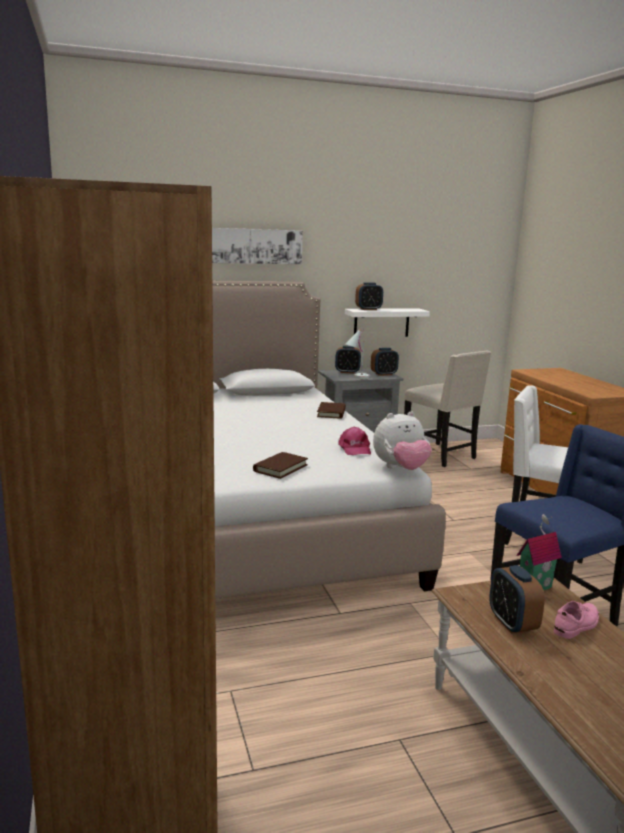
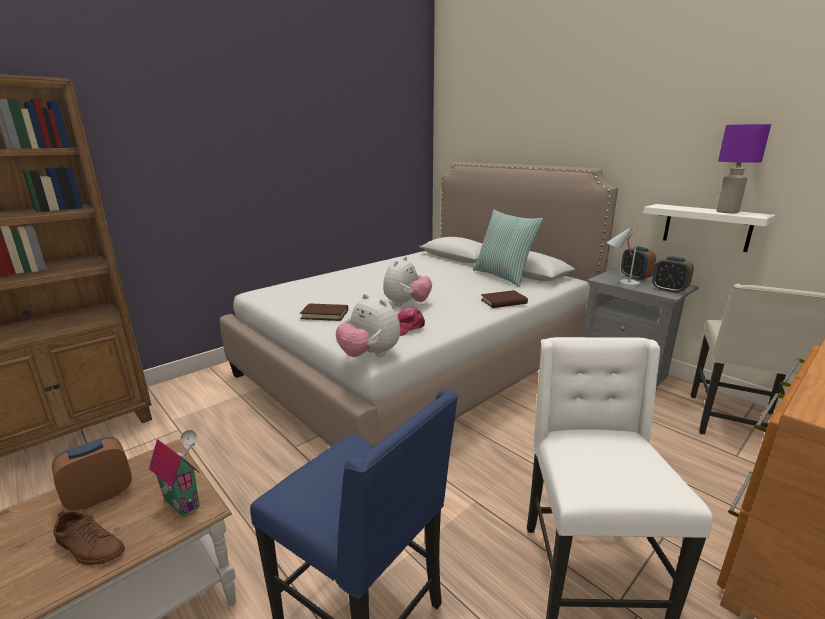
camera: 65 degrees right, 5 degrees up
(253, 246) = (562, 130): picture -> none
(264, 398) = (503, 276): none -> pillow
(291, 438) = (406, 304): none -> plush toy
(368, 309) = (679, 207): alarm clock -> none
(400, 309) = (727, 212): none -> purple table lamp
(576, 625) = (90, 546): pink shoe -> brown shoe

